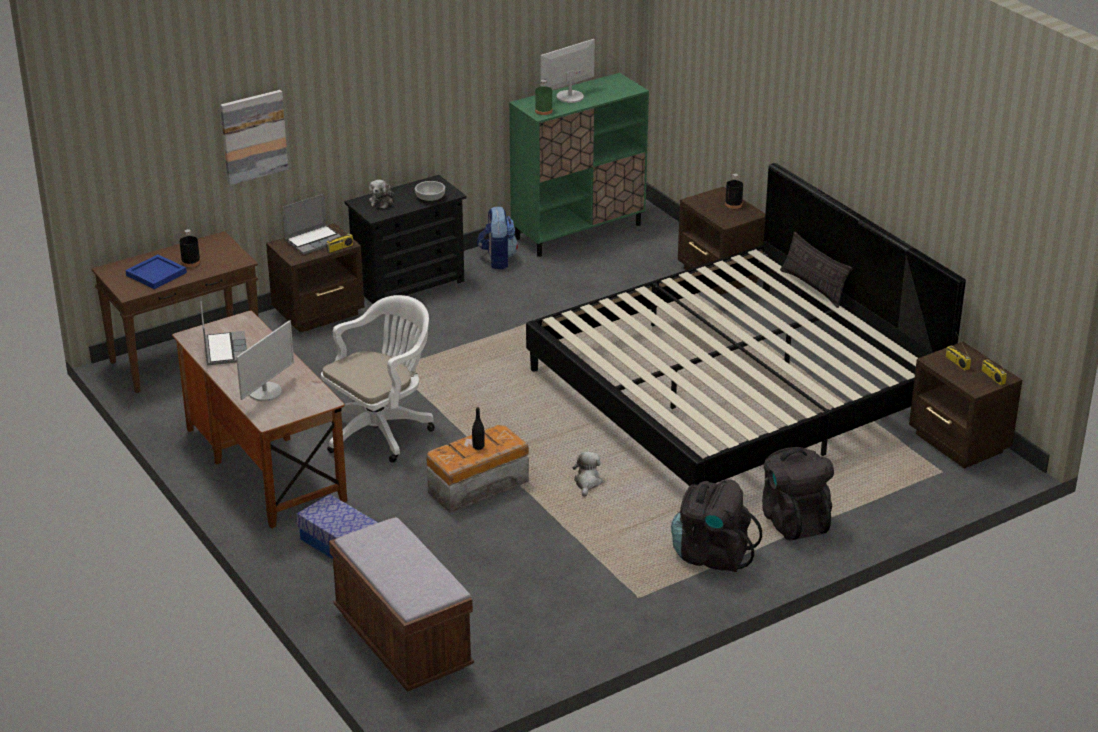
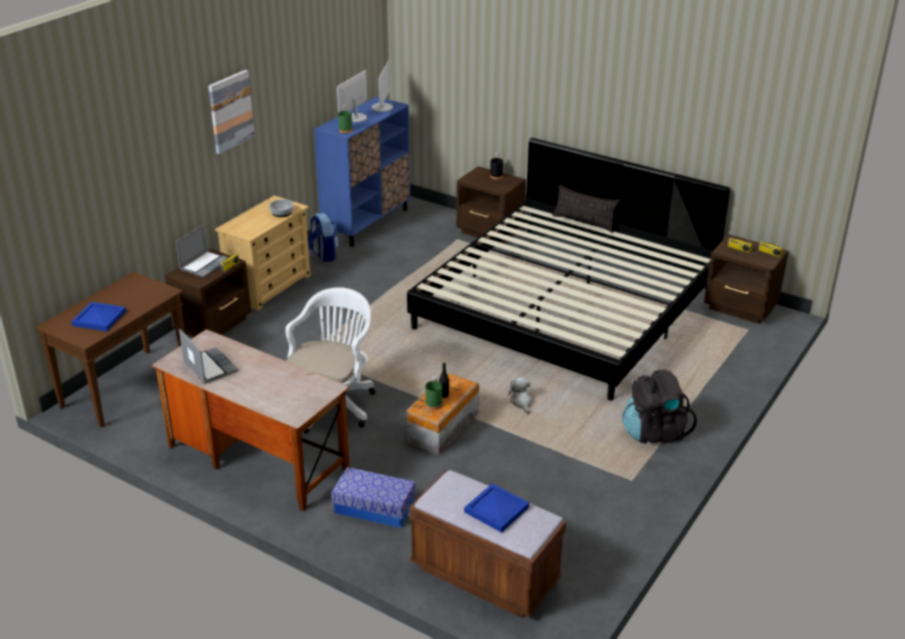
camera: 25 degrees left, 0 degrees up
(191, 262) = (123, 302): black bottle -> none
(253, 136) = (146, 184): picture -> picture (230, 111)
(265, 392) = (273, 393): monitor -> monitor (382, 107)
(382, 201) = (246, 223): plush toy -> none
(407, 567) = (496, 510): none -> blue tray
(409, 283) = (269, 286): black dresser -> beige dresser
(459, 453) = (434, 404): none -> green bottle
(578, 231) = (367, 223): green cabinet -> blue cabinet
(793, 520) = (686, 390): black backpack -> none

